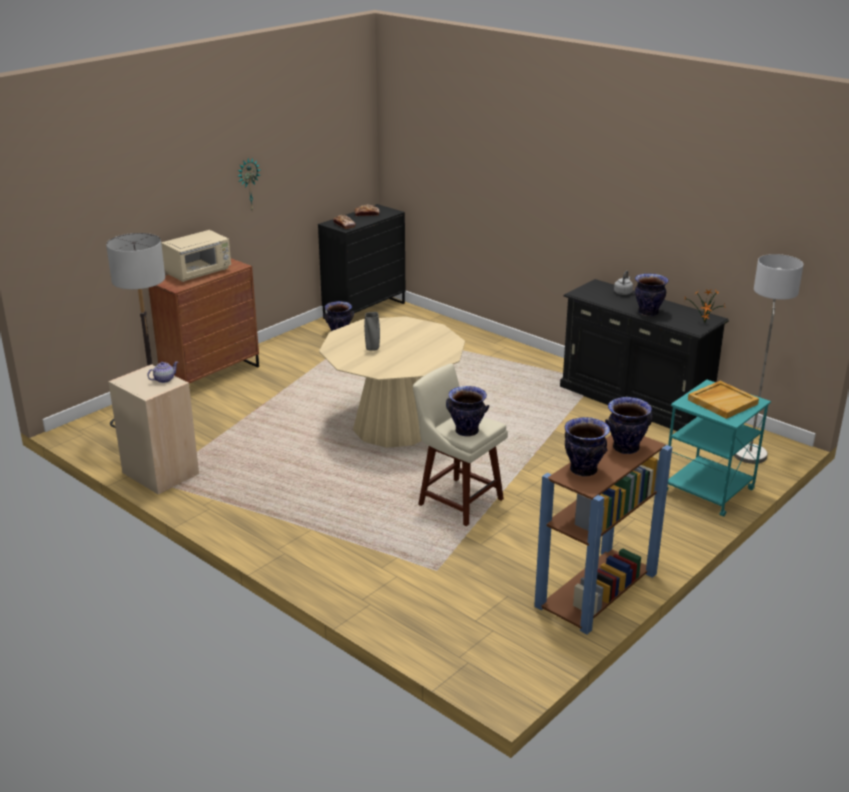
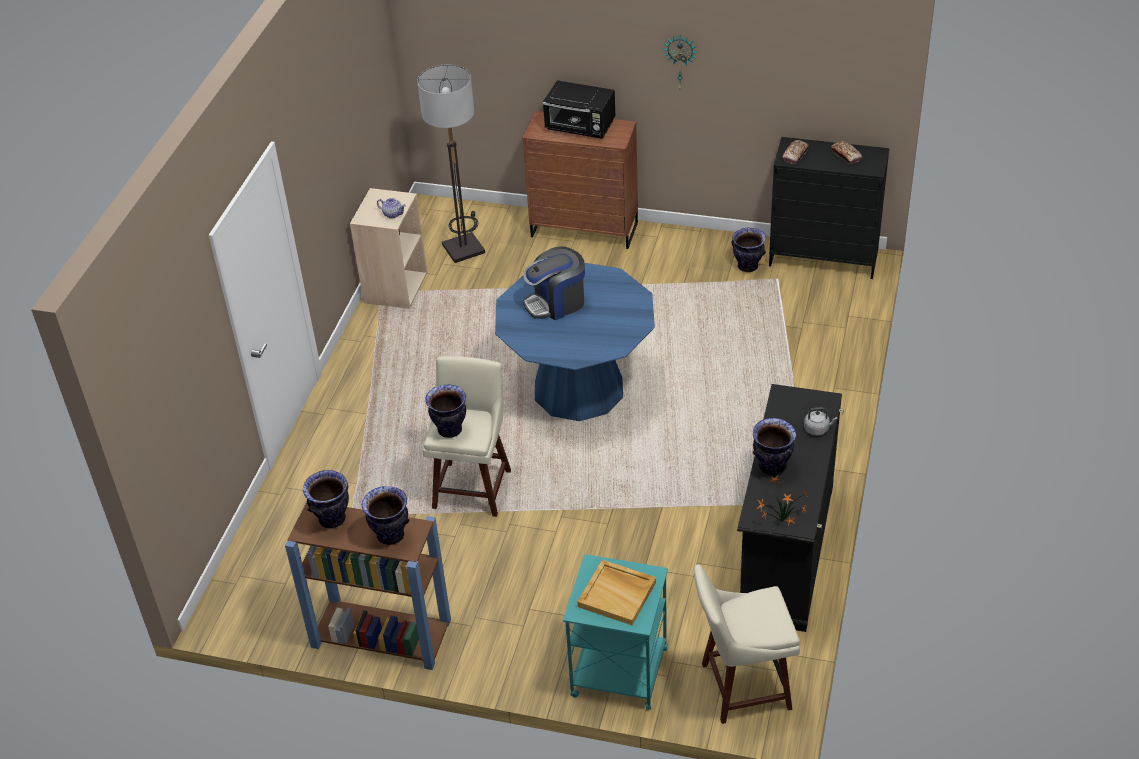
camera: 65 degrees right, 15 degrees up
(199, 272) = (580, 127): beige microwave -> black microwave
(372, 349) = (556, 303): grey vase -> coffee machine
(393, 427) = (578, 389): beige dining table -> blue dining table
(750, 450) = (741, 686): grey floor lamp -> beige stool

